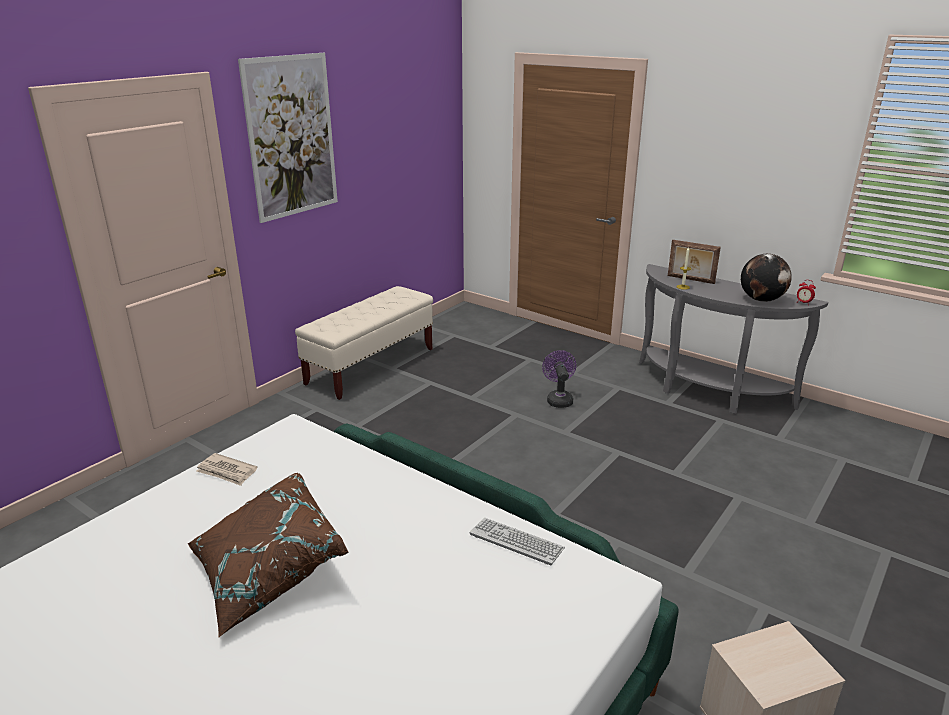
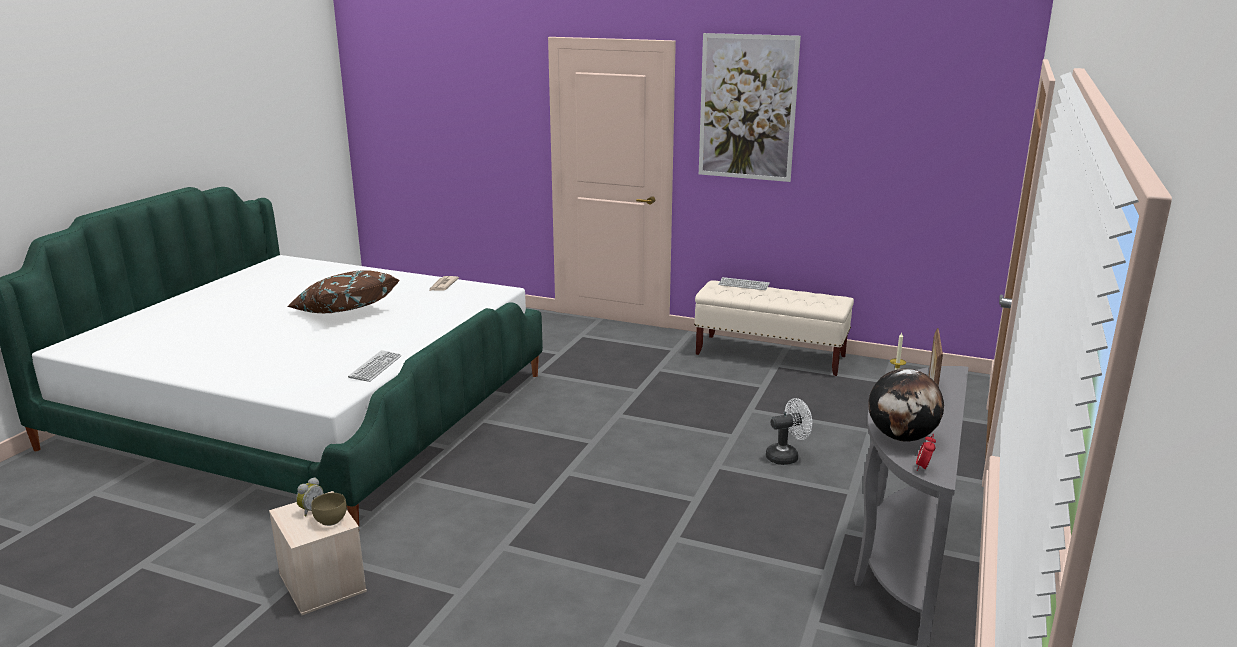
camera: 75 degrees right, 5 degrees down
(331, 316) = (743, 285): none -> keyboard
(558, 399) = (786, 456): purple fan -> white fan
(760, 664) = (310, 510): none -> alarm clock
(782, 645) = (330, 521): none -> brown bowl

